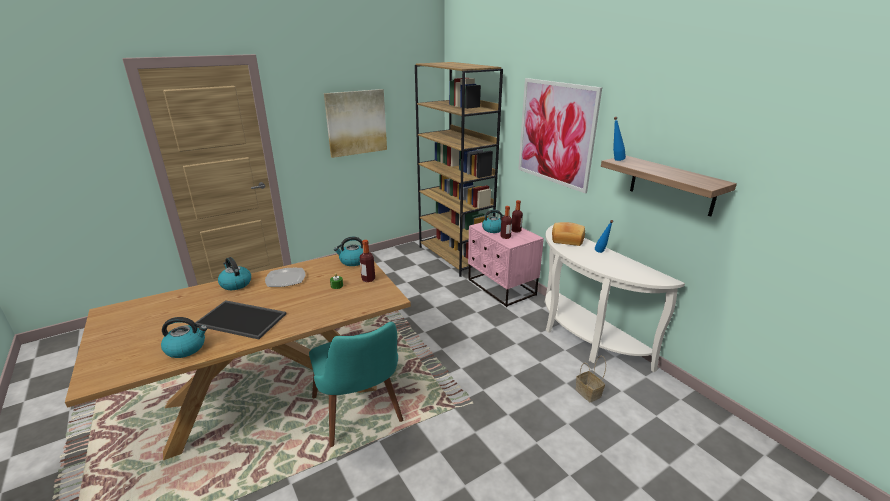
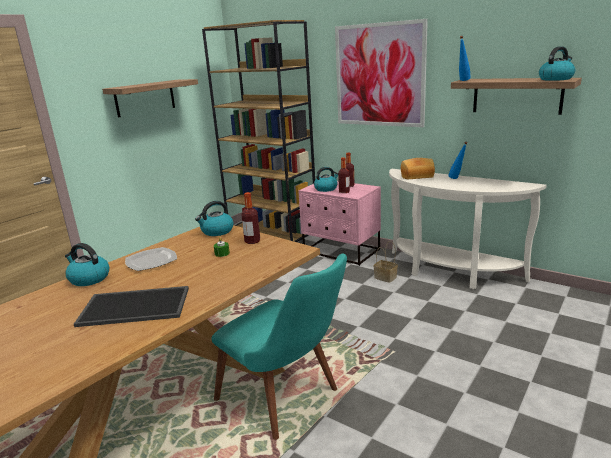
camera: 20 degrees left, 5 degrees down
(186, 348) = (87, 349): kettle -> kettle (556, 79)
(356, 122) = (145, 98): picture -> shelf
(589, 393) = (491, 313): basket -> basket (386, 277)

